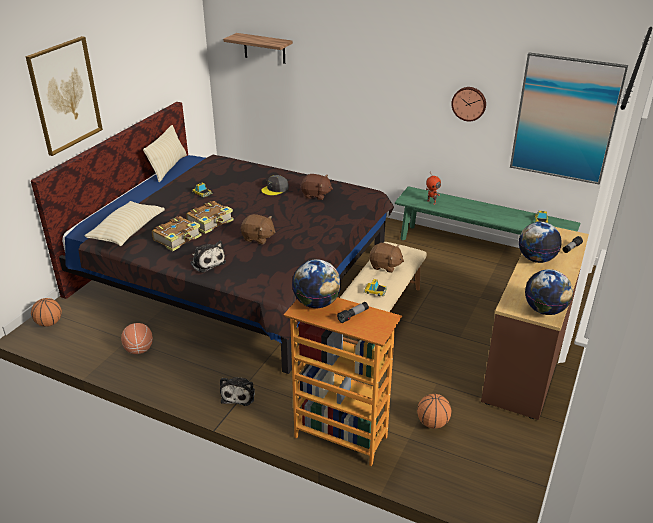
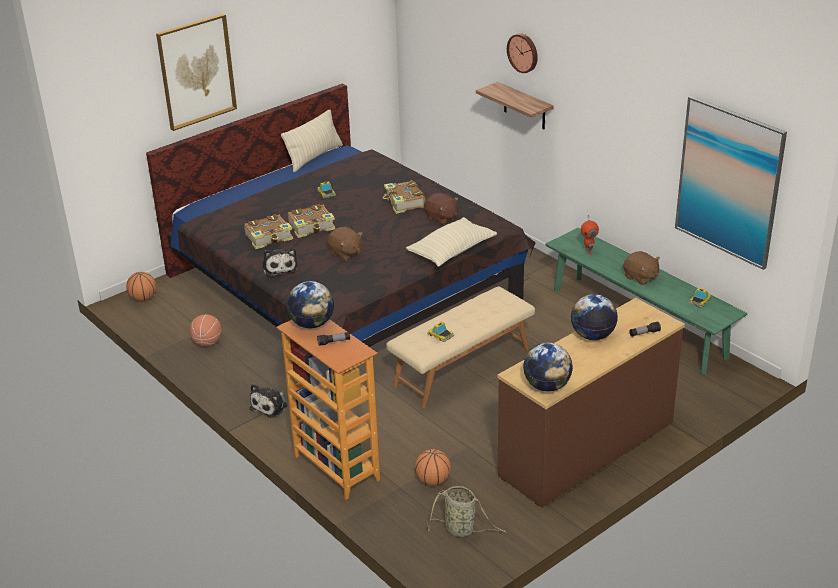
camera: 25 degrees right, 0 degrees up
(127, 232) = (228, 221): beige pillow -> beige pillow (452, 251)
(264, 48) = (447, 36): shelf -> shelf (524, 106)
(275, 189) = (404, 203): grey cap -> book
(385, 266) = (473, 312): brown plush toy -> brown plush toy (640, 277)
(469, 103) = (636, 142): wall clock -> wall clock (523, 52)
(492, 462) = (462, 530): none -> basket

